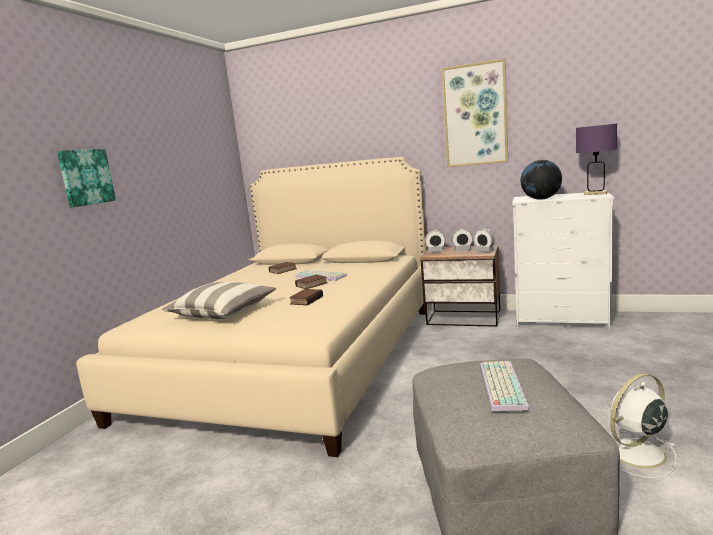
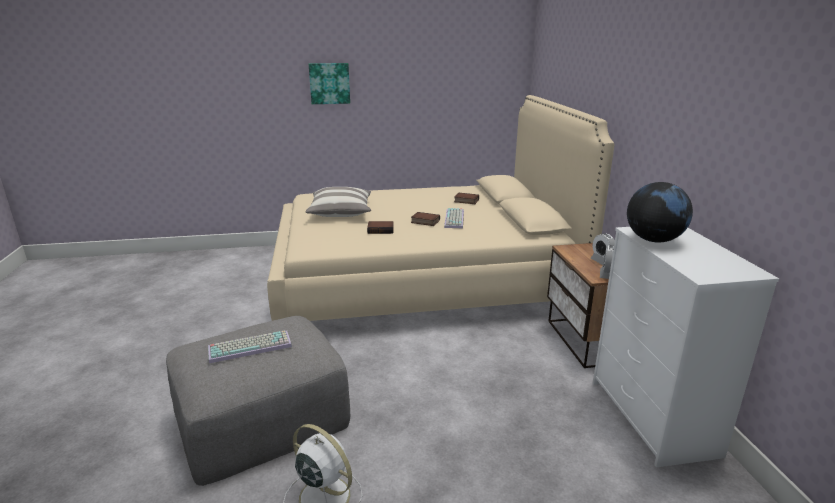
camera: 60 degrees right, 10 degrees up
(436, 251) = (584, 248): alarm clock -> none
(475, 115) = (680, 86): picture -> none
(595, 193) = (734, 270): purple table lamp -> none

